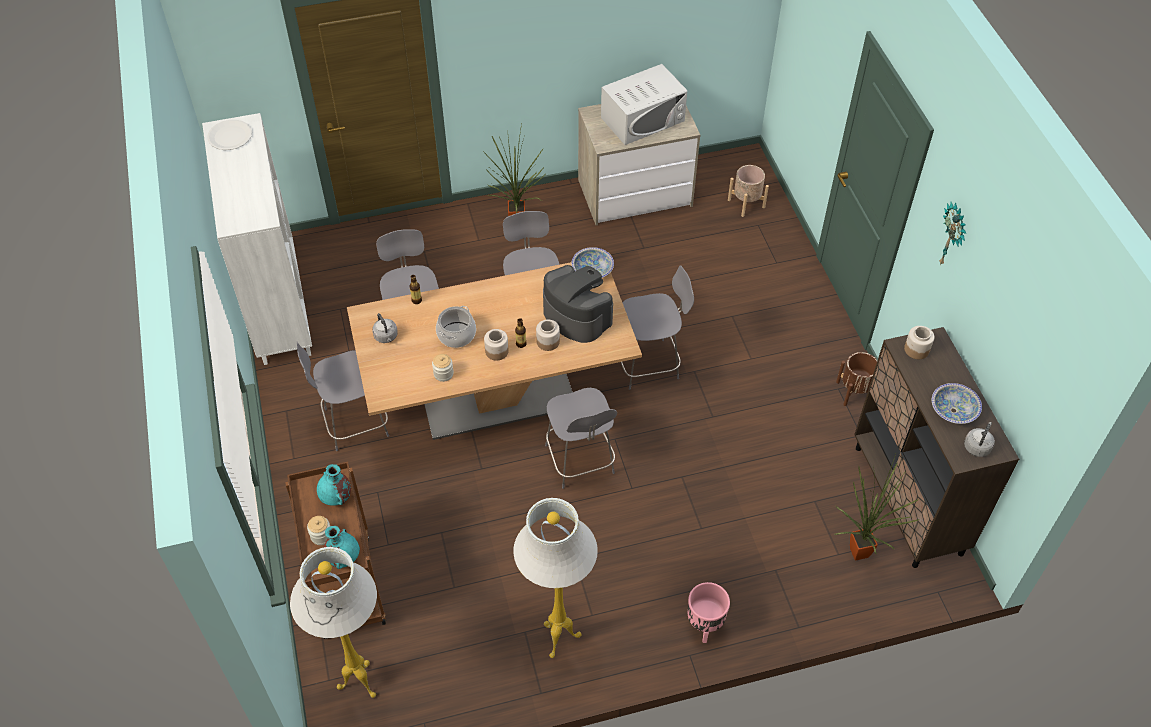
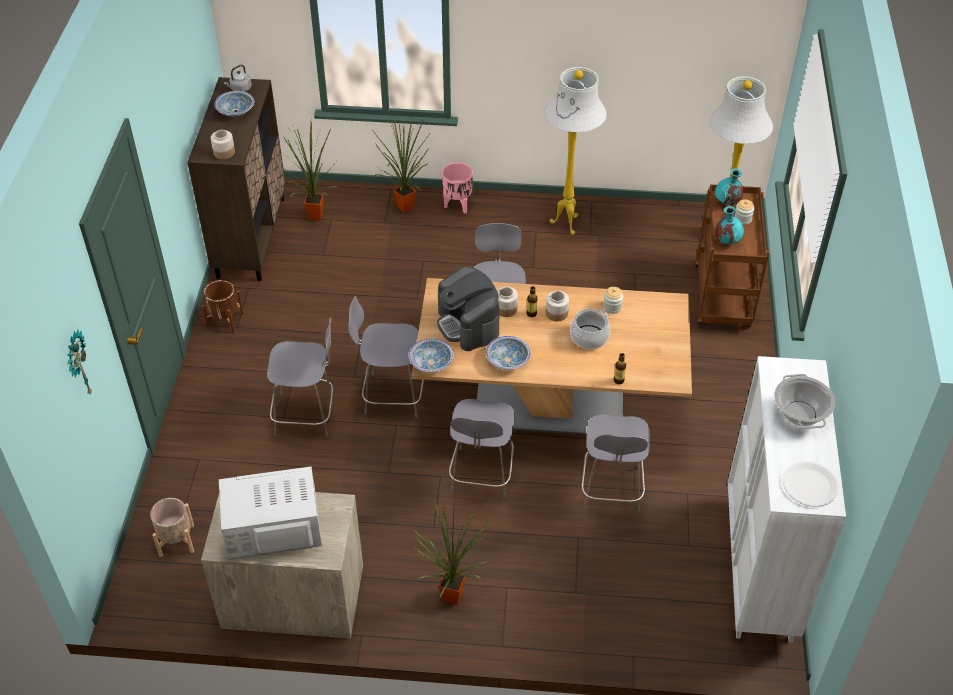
camera: 160 degrees left, 5 degrees down
(239, 186) = (800, 413): none -> cooking pot
(353, 423) = (694, 419): grey chair -> grey chair (307, 414)
(386, 337) = (657, 353): grey kettle -> none
(524, 291) = (508, 360): none -> bowl
(767, 603) = (404, 206): none -> potted plant
(953, 236) = (160, 117): wall clock -> wall clock (77, 366)

